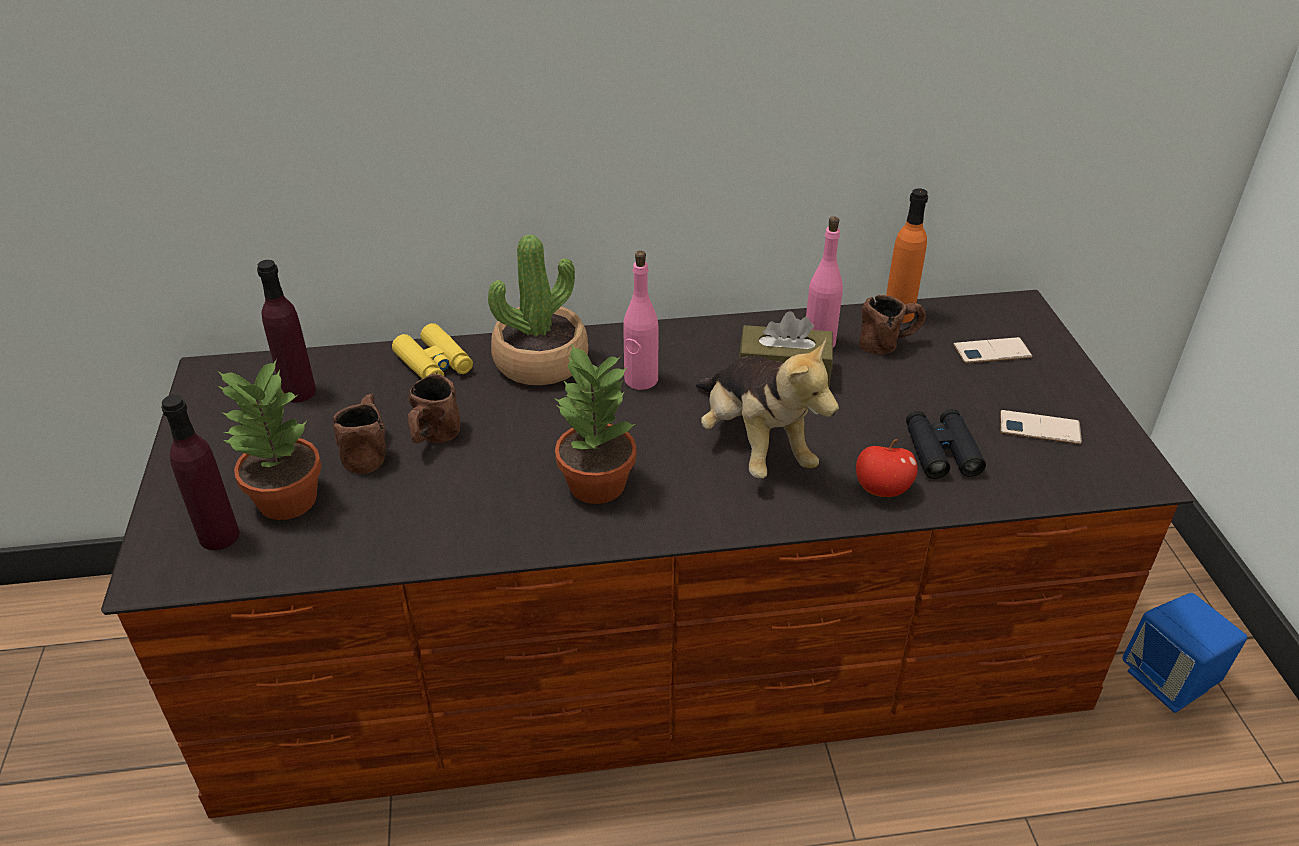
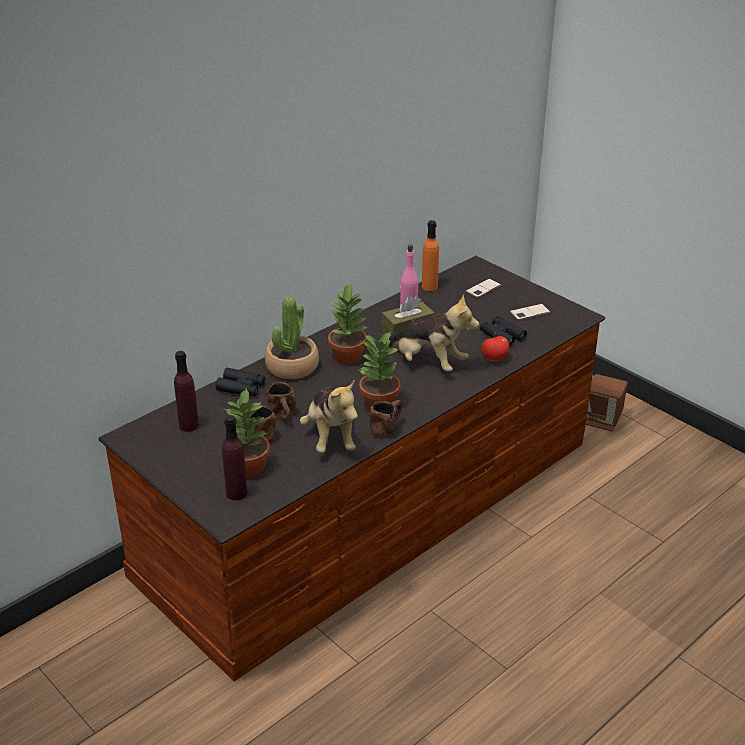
camera: 35 degrees left, 5 degrees down
(434, 364) = (241, 387): yellow binoculars -> black binoculars
(457, 507) = (330, 437): none -> plush toy
(640, 380) = (348, 356): pink bottle -> potted plant
(890, 343) = (438, 300): brown mug -> brown mug (387, 428)
(1169, 681) = (602, 420): blue speaker -> brown speaker

